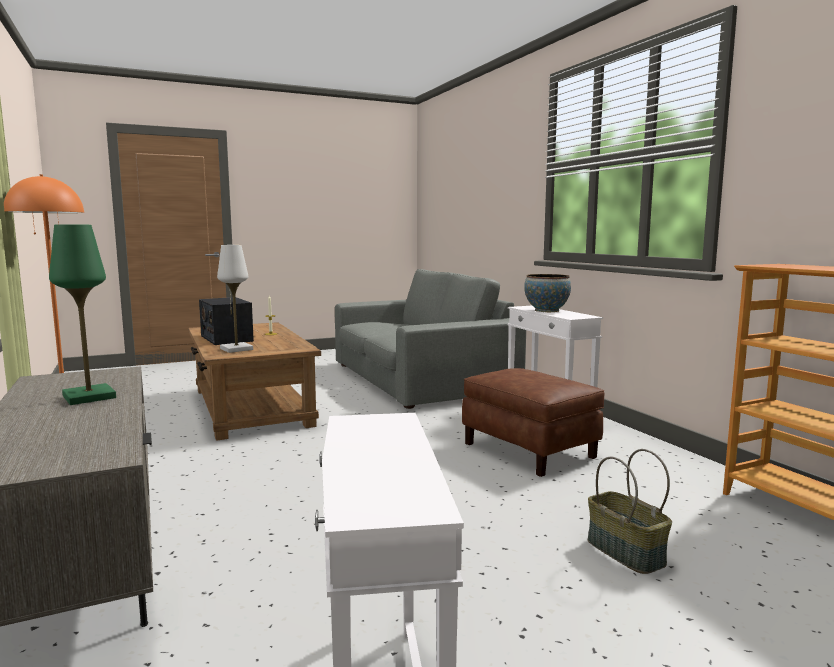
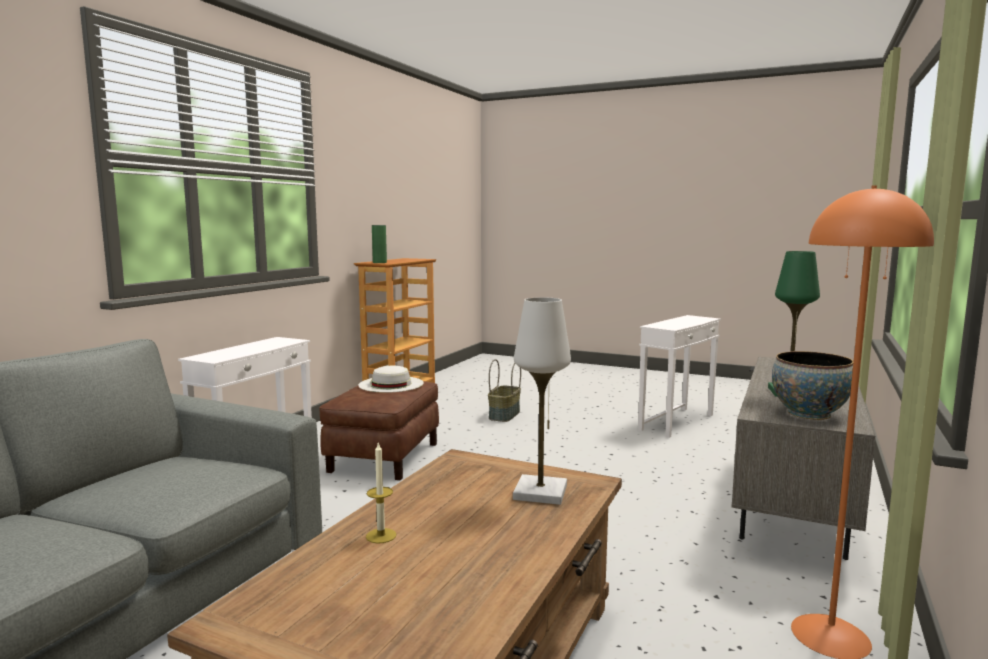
camera: 130 degrees left, 0 degrees up
(226, 338) = (487, 551): radio -> none
(542, 381) = (391, 384): none -> white hat
(546, 310) = (244, 350): bowl -> bowl (809, 414)
(769, 265) = (379, 262): none -> green vase

